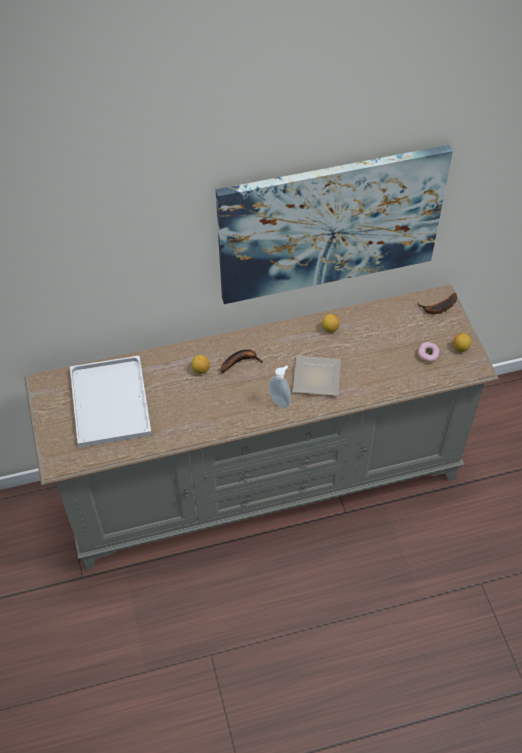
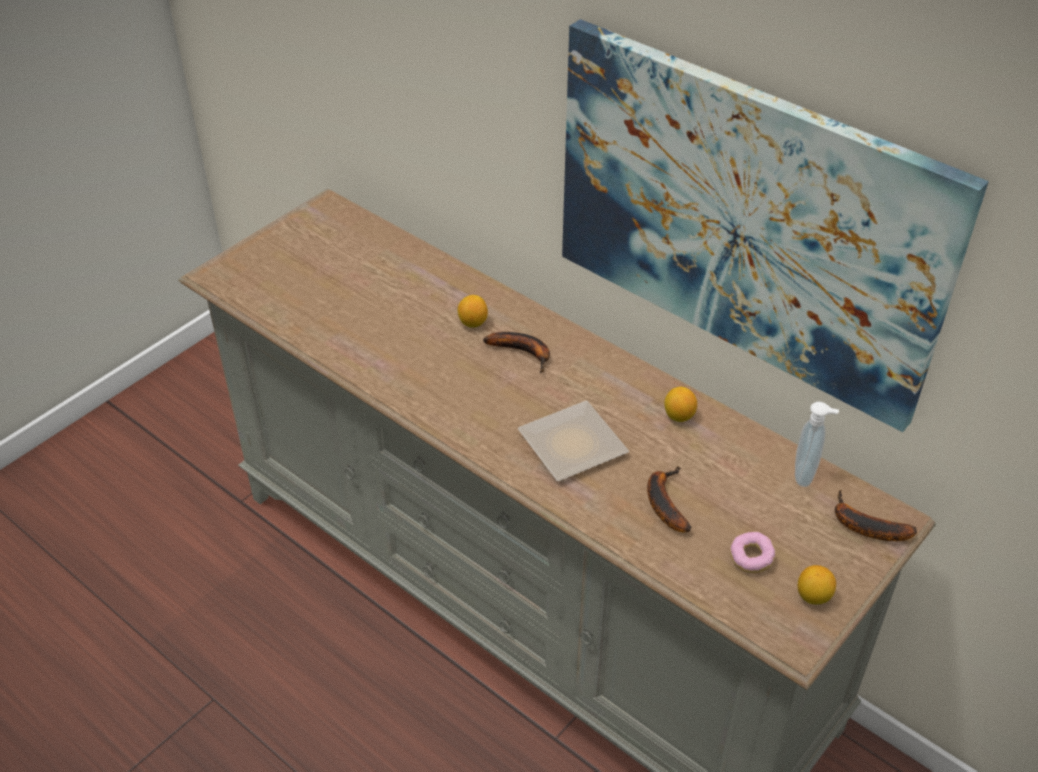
camera: 55 degrees right, 10 degrees down
(109, 400) = (348, 268): white tray -> none
(280, 401) = (493, 426): soap dispenser -> soap dispenser (806, 475)
(375, 365) = (664, 502): none -> banana

